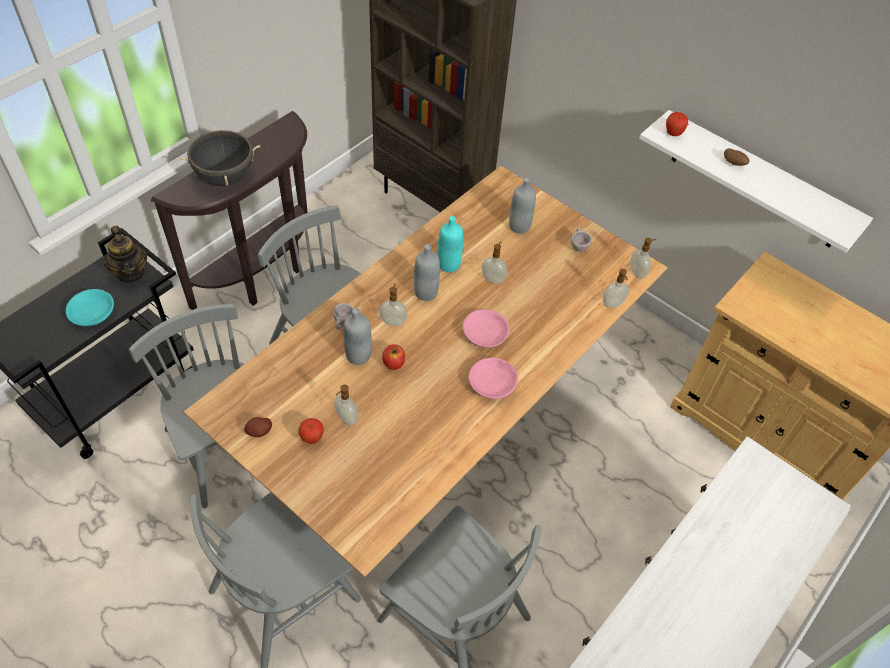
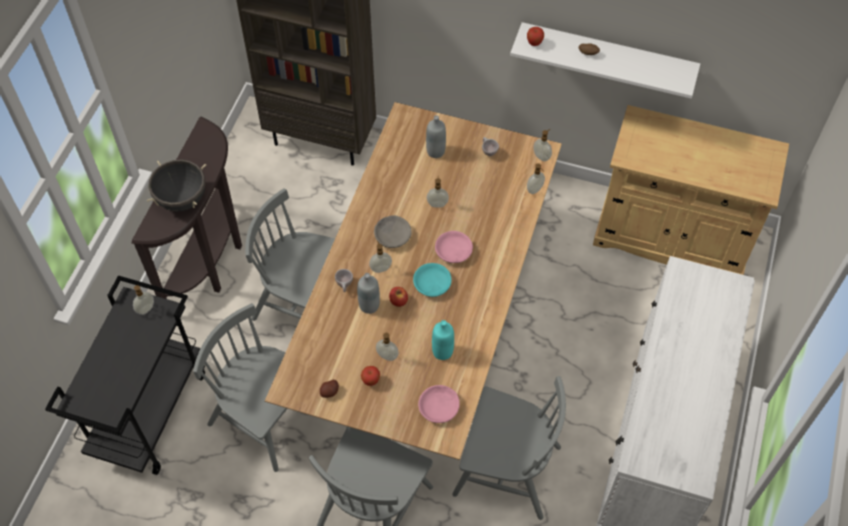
camera: 20 degrees left, 5 degrees up
(92, 313) = (137, 355): turquoise bowl -> turquoise bowl (432, 284)
(131, 273) = (146, 309): teapot -> soap dispenser
(426, 292) = (392, 235): grey bottle -> grey bowl
(449, 264) = (398, 205): turquoise bottle -> turquoise bottle (442, 351)
(493, 383) = (478, 287): pink bowl -> pink bowl (439, 407)

